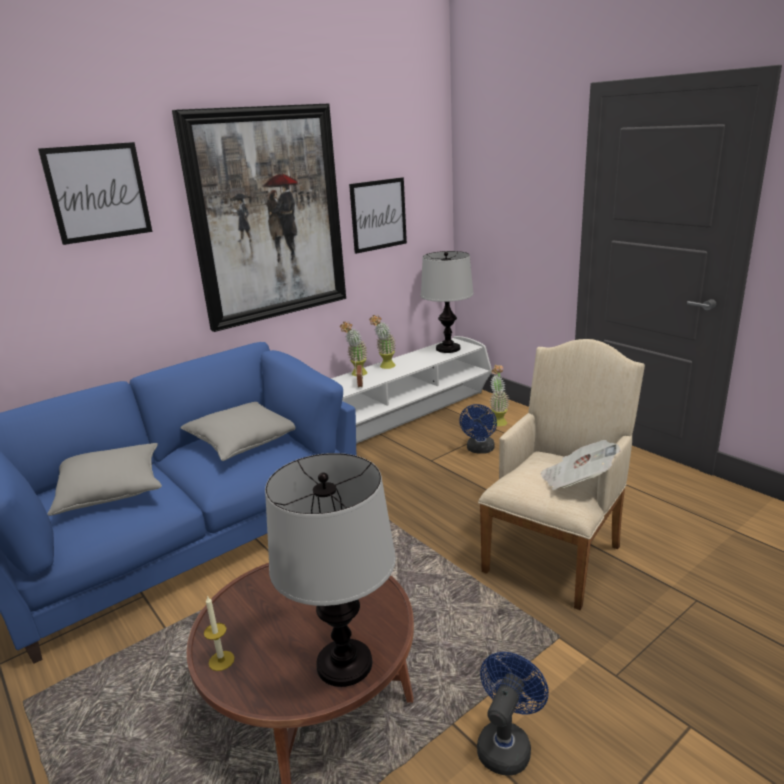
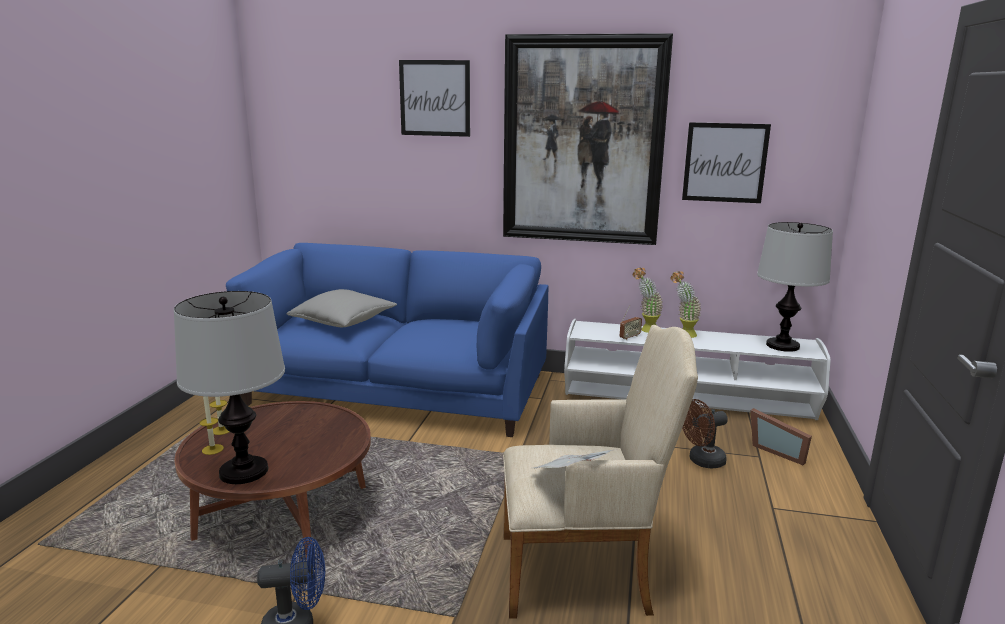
camera: 50 degrees right, 5 degrees down
(243, 442) = (453, 330): grey pillow -> none
(261, 679) = (212, 449): none -> candle
(479, 450) = (702, 461): blue fan -> brown fan
(498, 421) = (778, 451): potted plant -> picture frame

